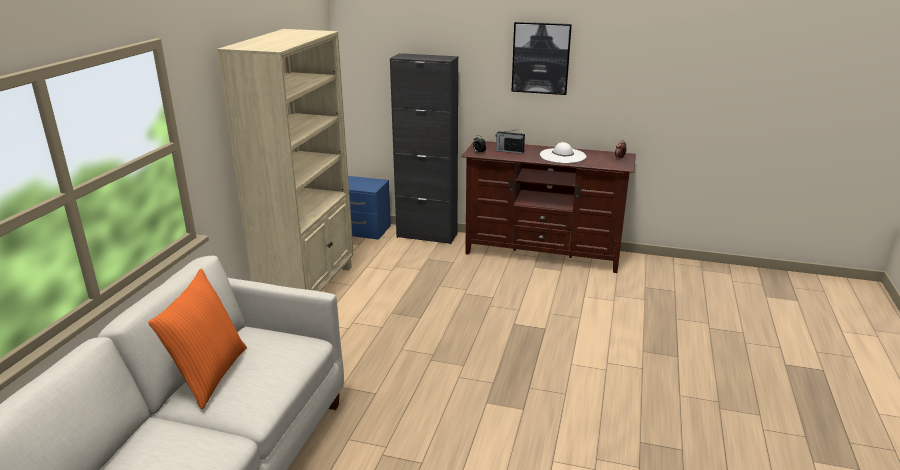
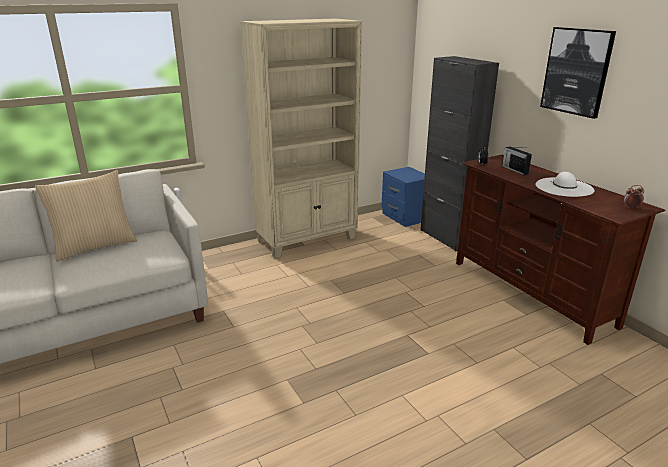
camera: 45 degrees right, 0 degrees up
(209, 375) = (95, 246): orange pillow -> beige pillow

